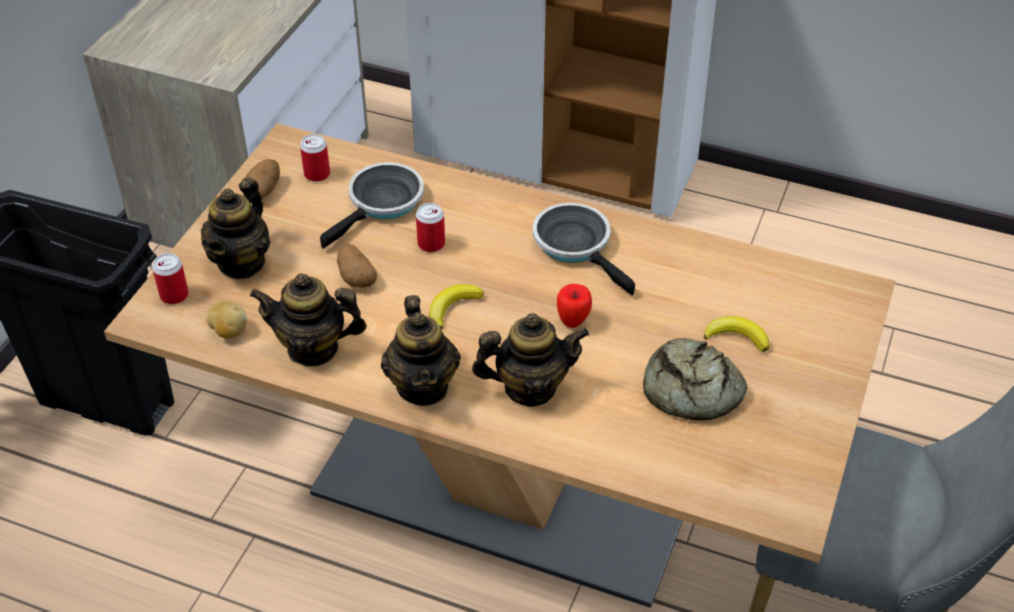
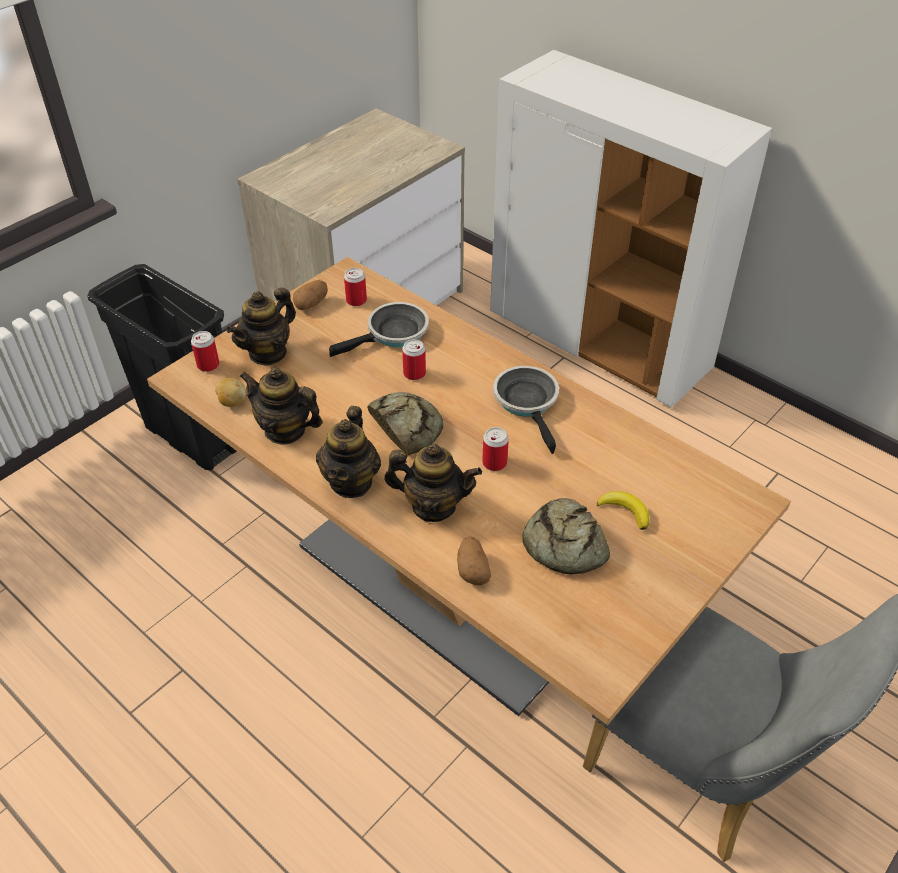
camera: 20 degrees right, 0 degrees up
(356, 277) = (345, 385): potato -> potato (472, 569)
(453, 307) = (406, 426): banana -> bread
(573, 322) = (494, 463): apple -> can

